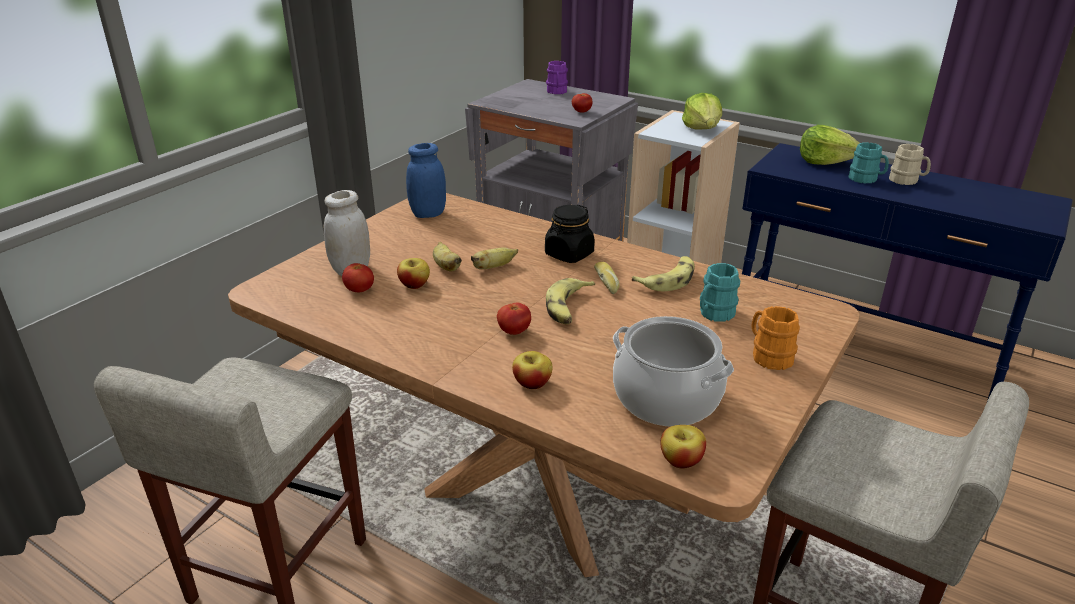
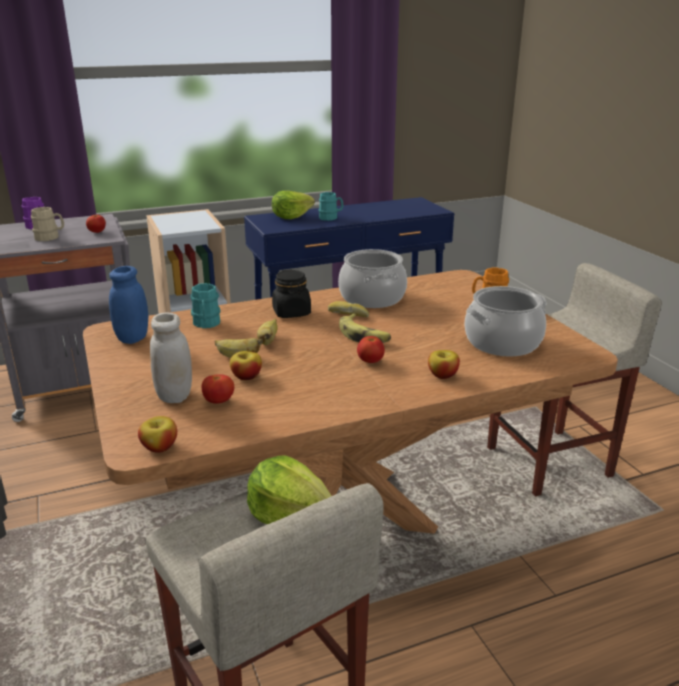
camera: 55 degrees left, 5 degrees down
(668, 280) = (371, 298): banana -> cooking pot
(681, 461) = (566, 359): apple -> apple (160, 447)
(702, 128) = (196, 219): lettuce -> lettuce (290, 514)
(713, 314) = (428, 301): turquoise mug -> turquoise mug (206, 324)
(907, 181) = (349, 212): beige mug -> beige mug (50, 237)

